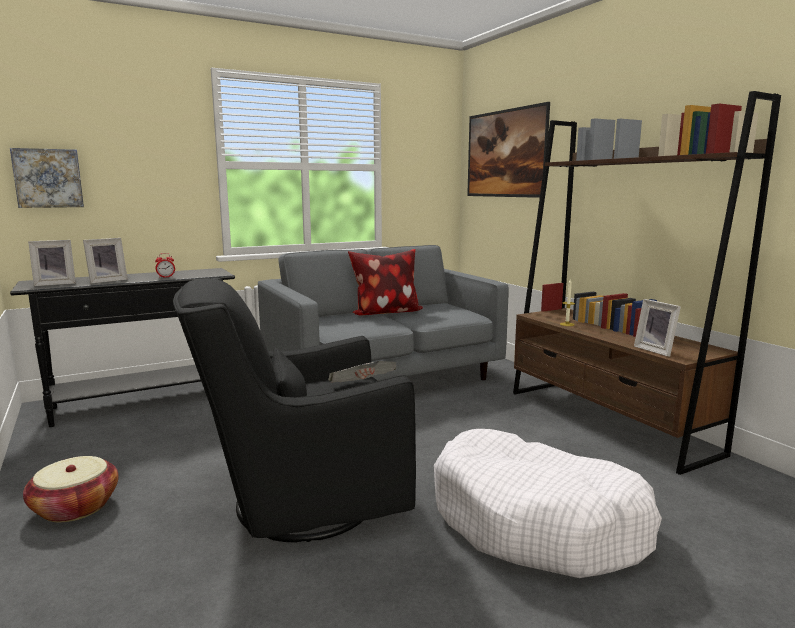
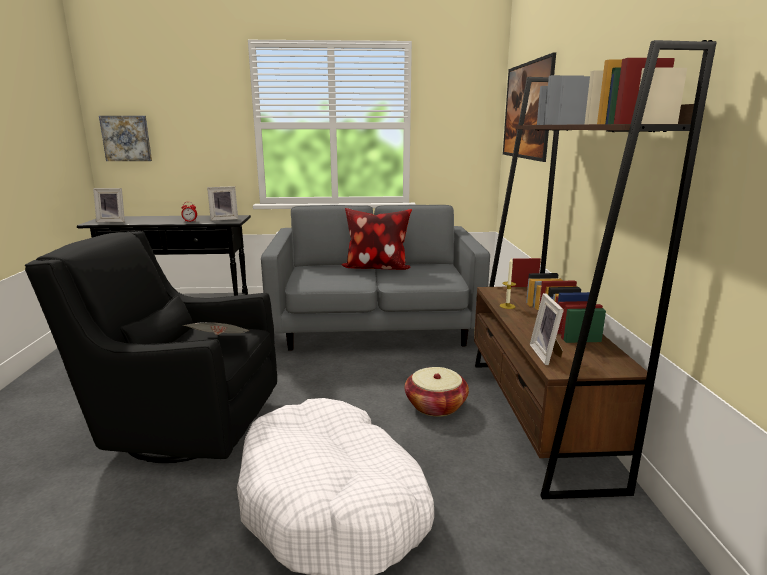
camera: 25 degrees right, 5 degrees up
(75, 507) = (55, 391): basket -> basket (435, 405)
(107, 281) = (147, 221): picture frame -> picture frame (224, 219)

